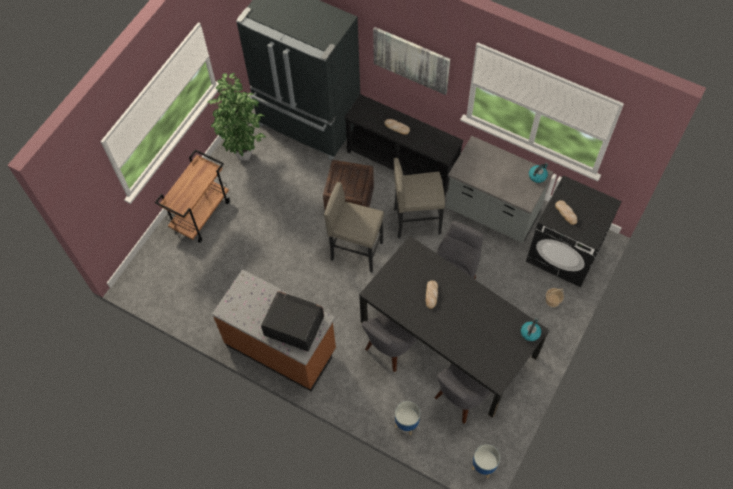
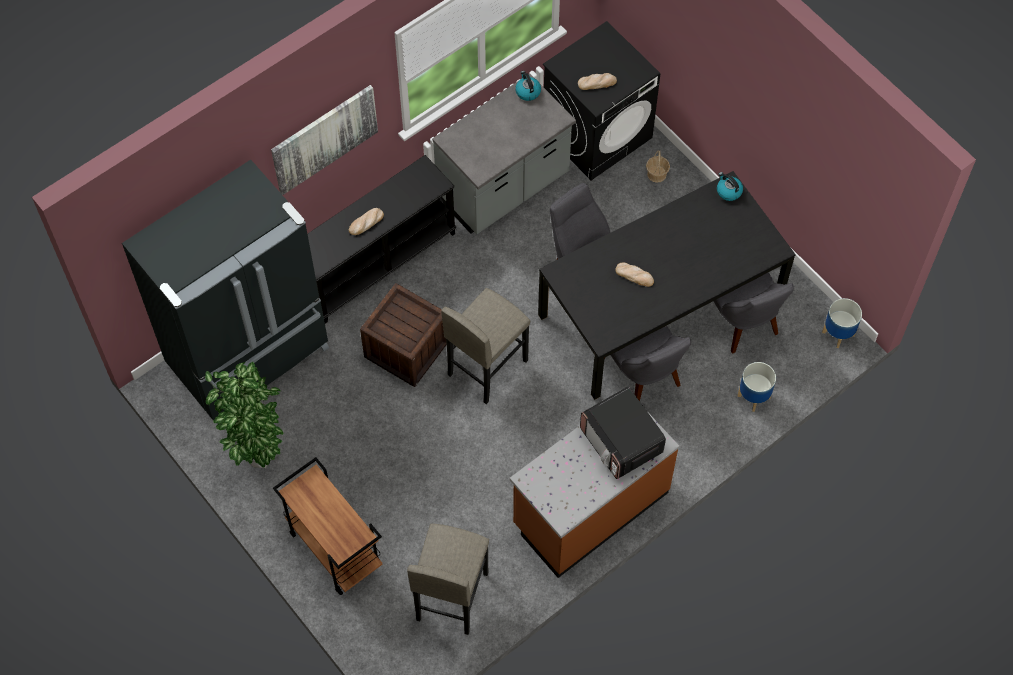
camera: 70 degrees left, 0 degrees up
(293, 326) = (621, 442): microwave -> microwave turned 75 degrees counterclockwise
(417, 220) = (474, 279): grey stool -> grey stool (451, 596)

